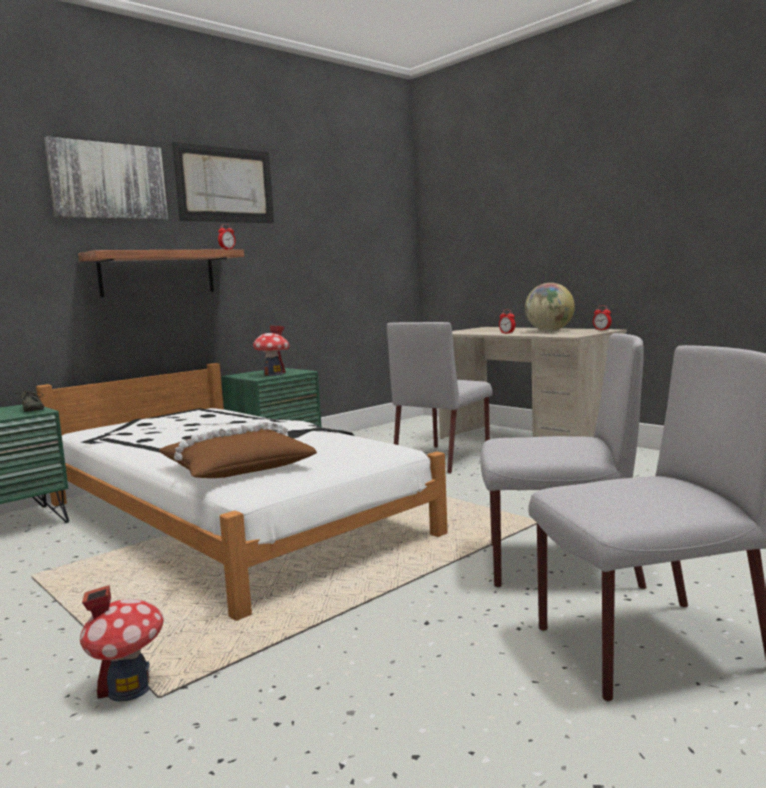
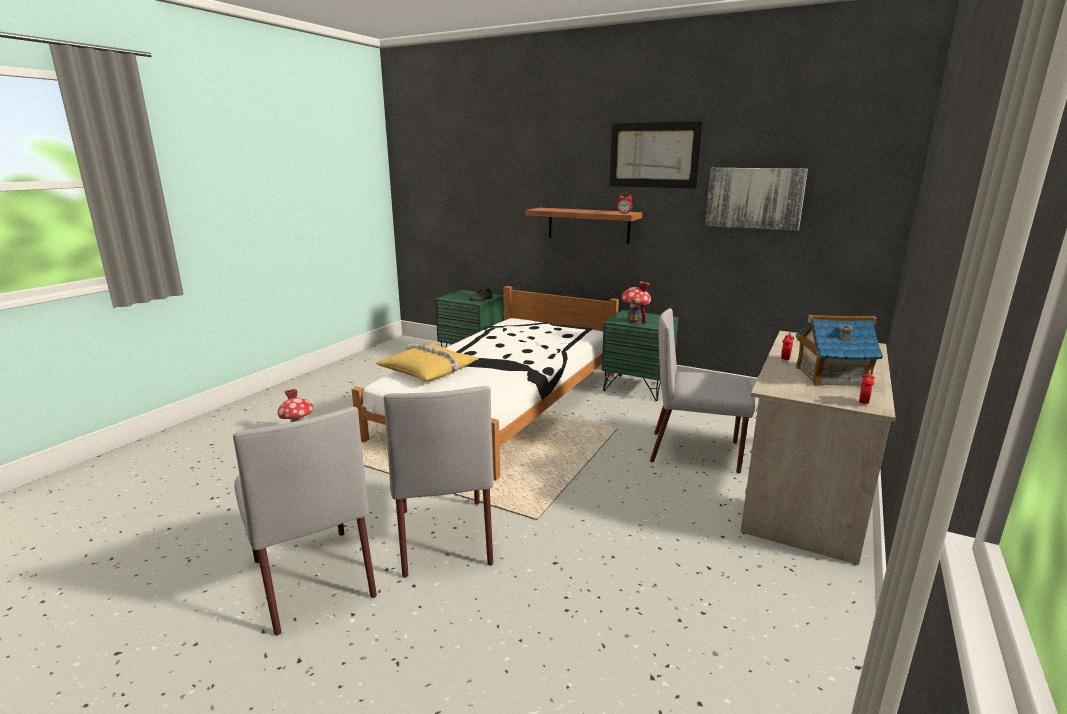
camera: 70 degrees right, 10 degrees up
(108, 181) = (563, 158): picture -> picture (754, 198)
(236, 467) = (429, 370): brown pillow -> yellow pillow
(549, 331) = (831, 376): globe -> toy house

